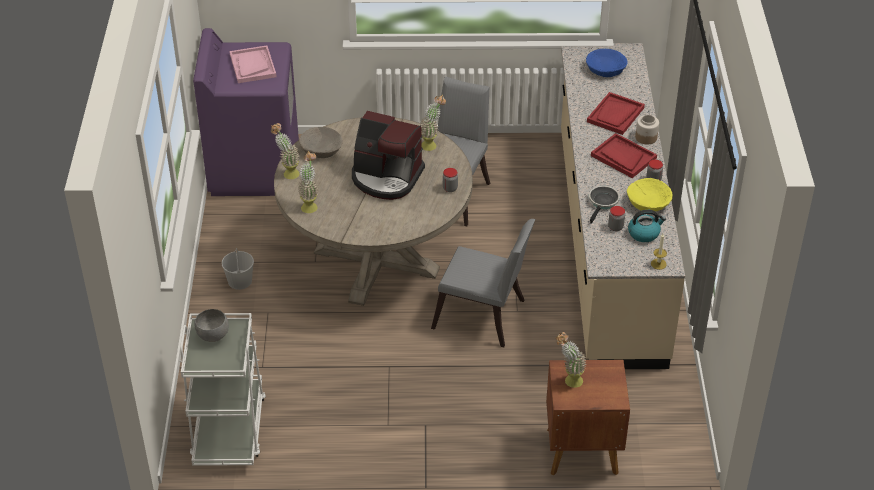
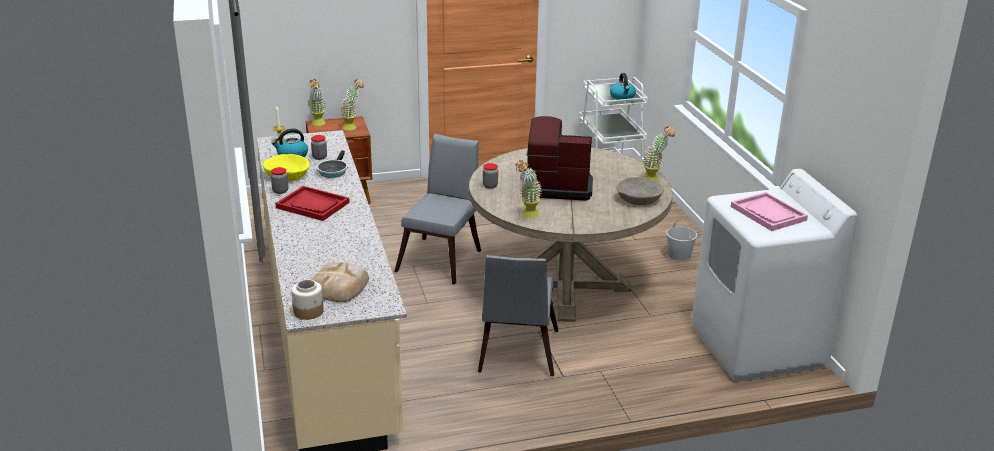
camera: 165 degrees right, 15 degrees down
(212, 336) = (622, 97): grey bowl -> kettle
(254, 169) = (757, 348): purple washing machine -> white washing machine
(310, 205) = (614, 162): potted plant -> potted plant (318, 124)
(484, 317) = (442, 258): grey chair -> grey chair turned 105 degrees clockwise
(605, 70) = (339, 286): blue bowl -> bread
(615, 115) = (323, 240): red tray -> none
(645, 137) = (287, 224): jar -> jar (309, 311)

